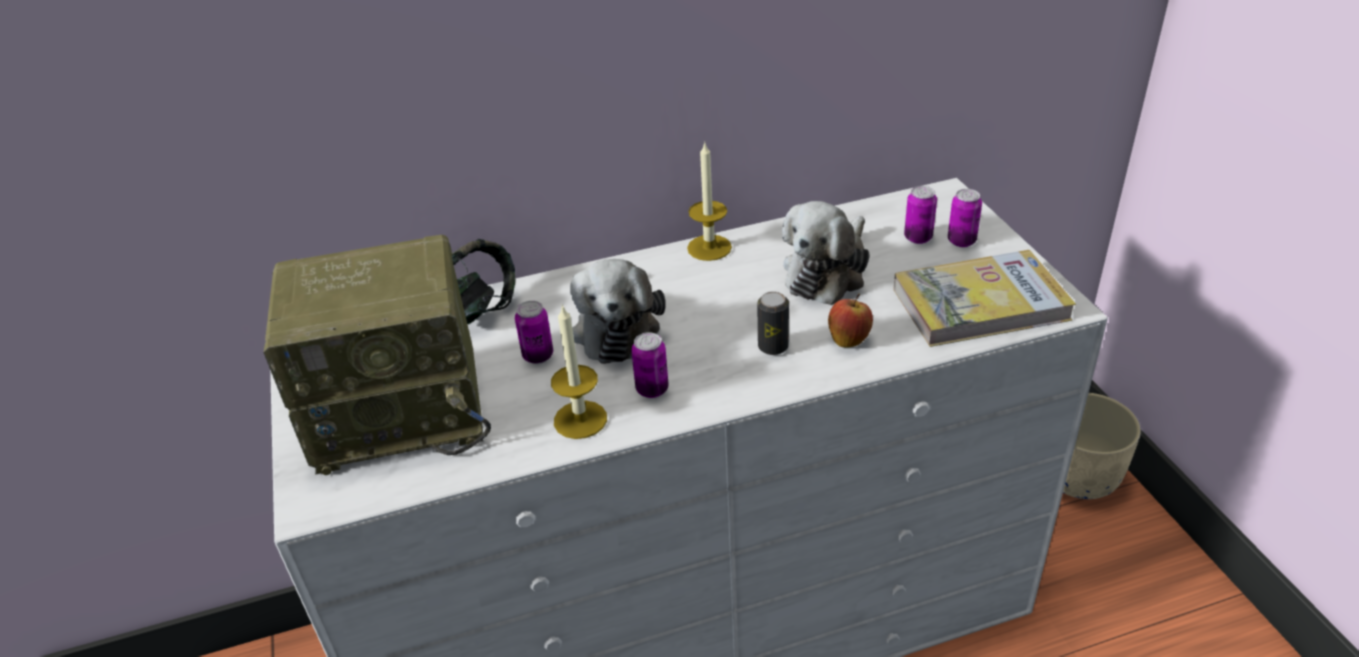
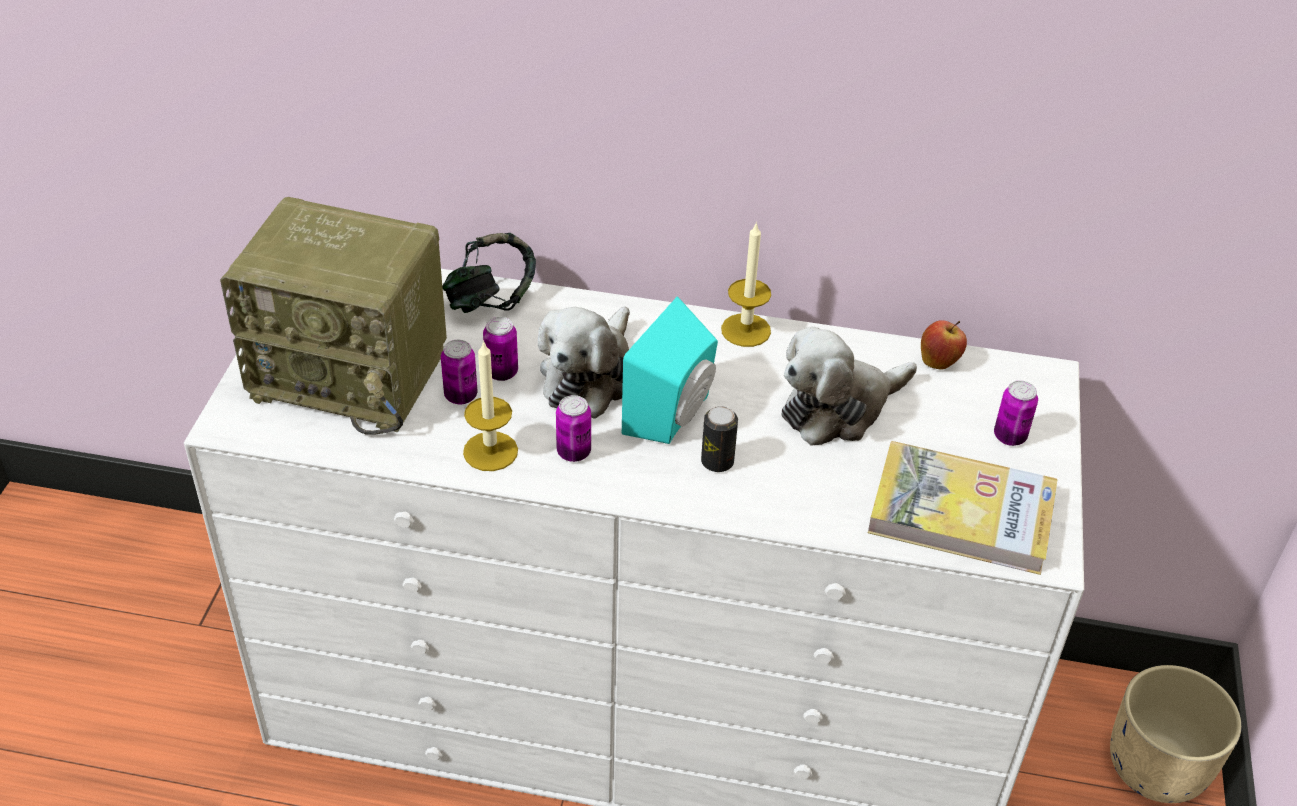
camera: 25 degrees right, 5 degrees up
(709, 328) = (674, 415): none -> turquoise speaker
(849, 339) = (795, 489): apple -> apple (939, 362)
(918, 238) = (967, 412): can -> can (461, 396)

